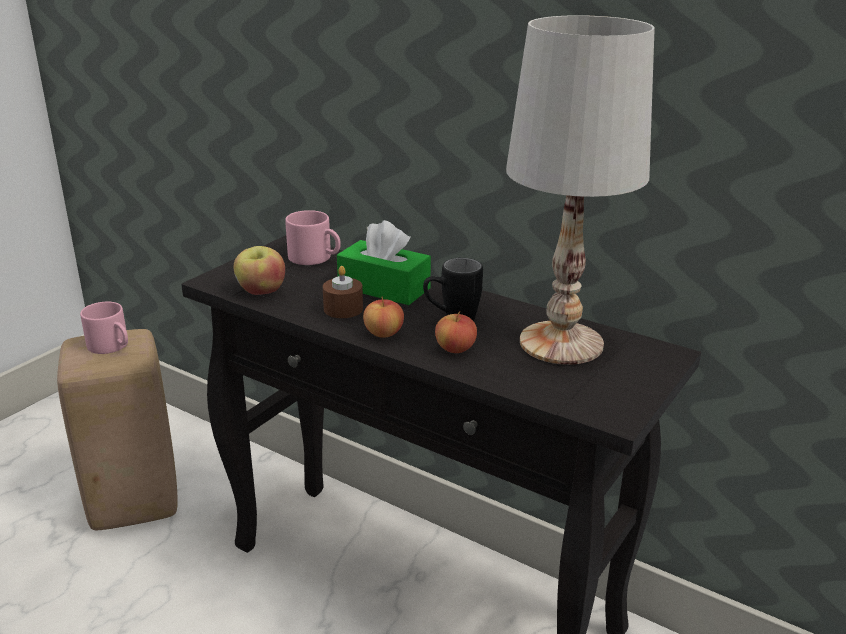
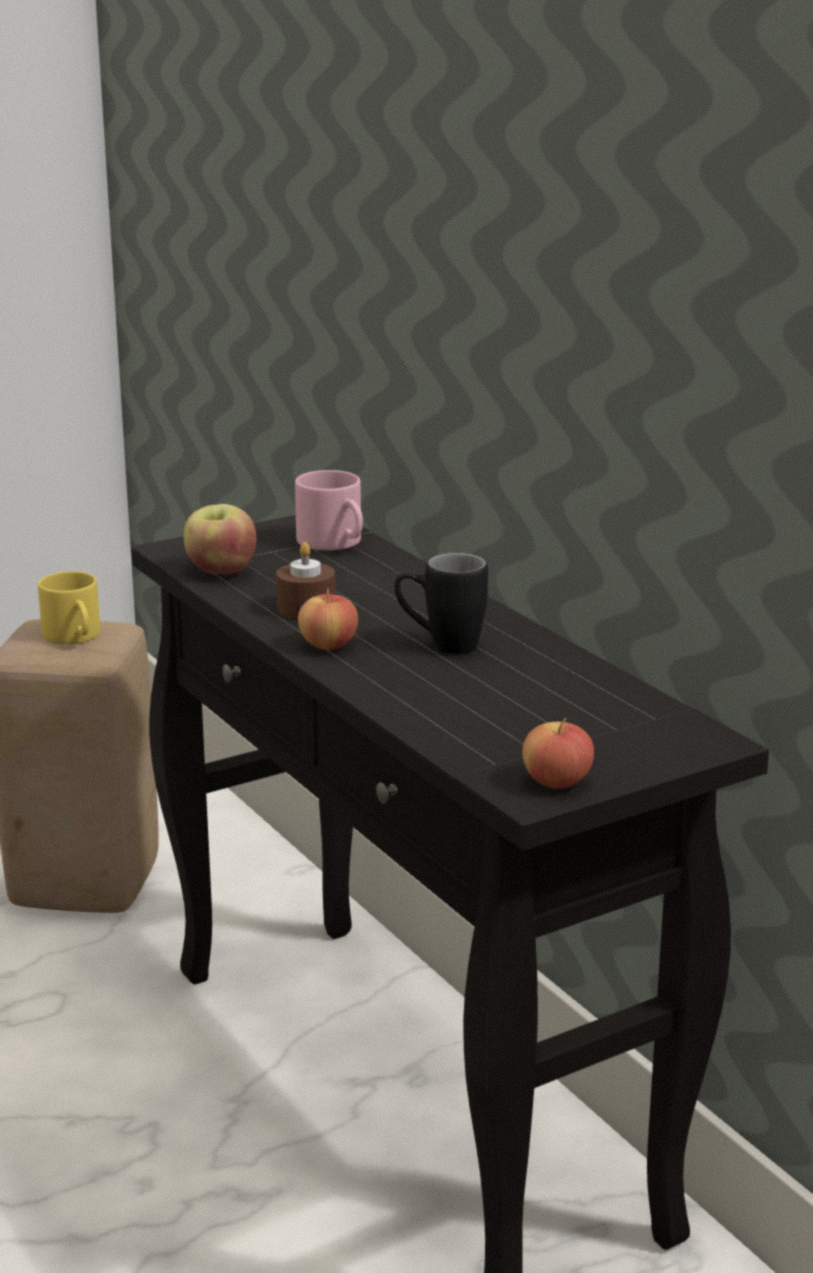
camera: 25 degrees right, 5 degrees down
(113, 346) = (76, 637): pink mug -> yellow mug
(384, 288) = (389, 593): green tissue box -> none
(455, 349) = (405, 679): apple -> apple (557, 782)
(562, 343) = (564, 701): white table lamp -> none

